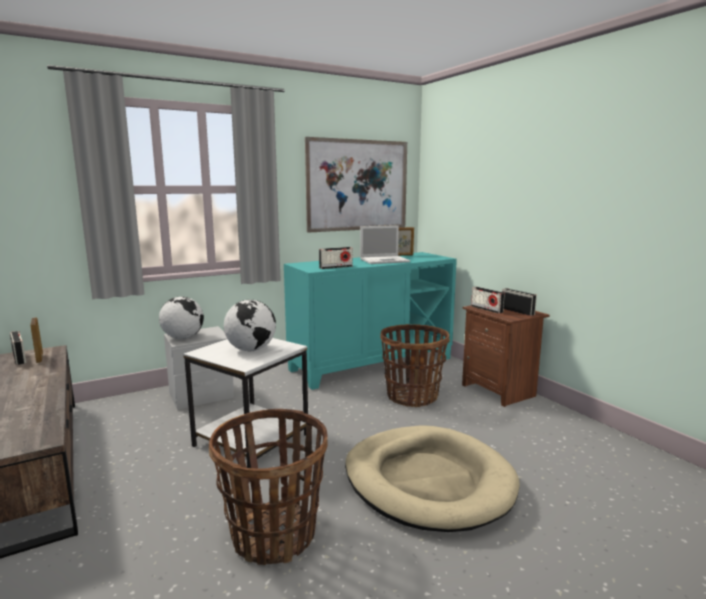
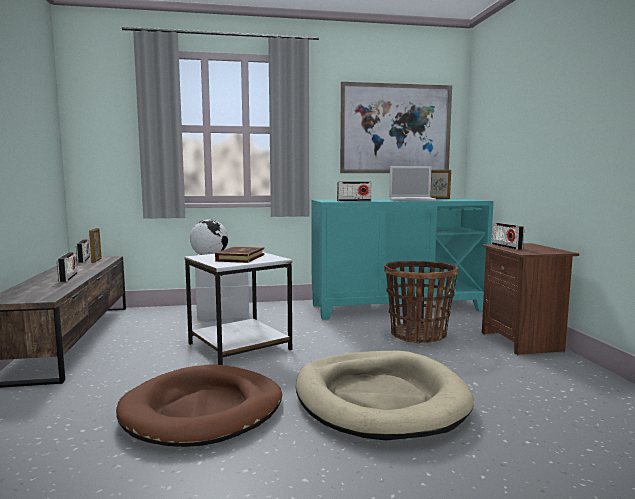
camera: 20 degrees right, 5 degrees down
(251, 349) = (240, 258): globe -> book
(274, 534) = (203, 410): basket -> brown dog bed
(517, 311) = (541, 249): radio -> radio (68, 277)

